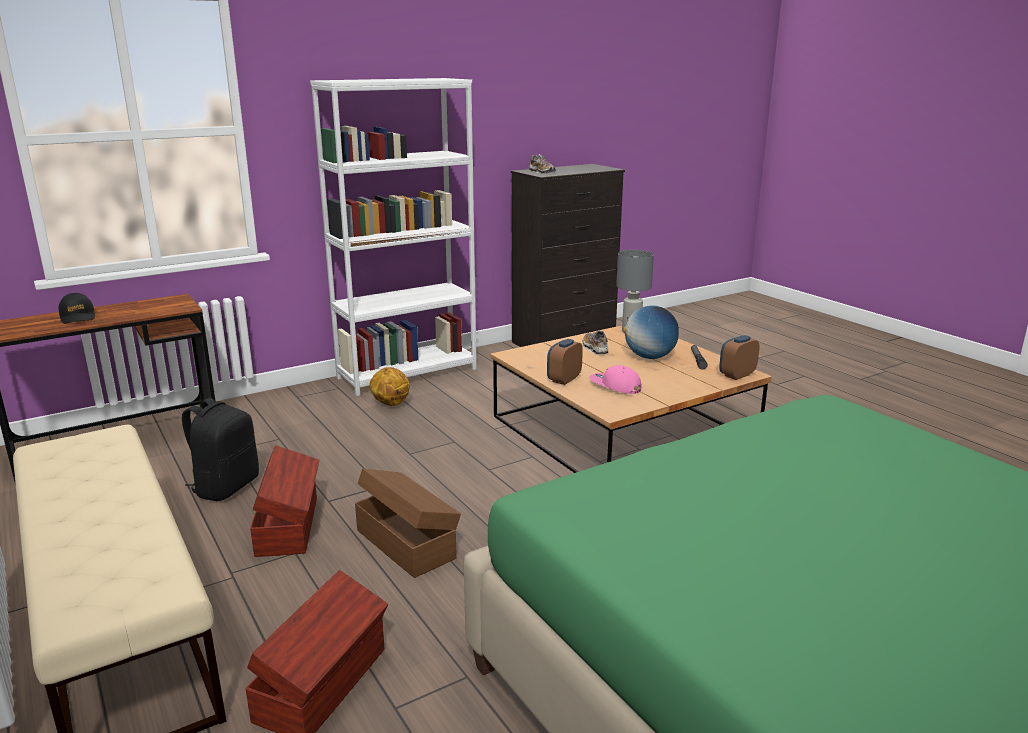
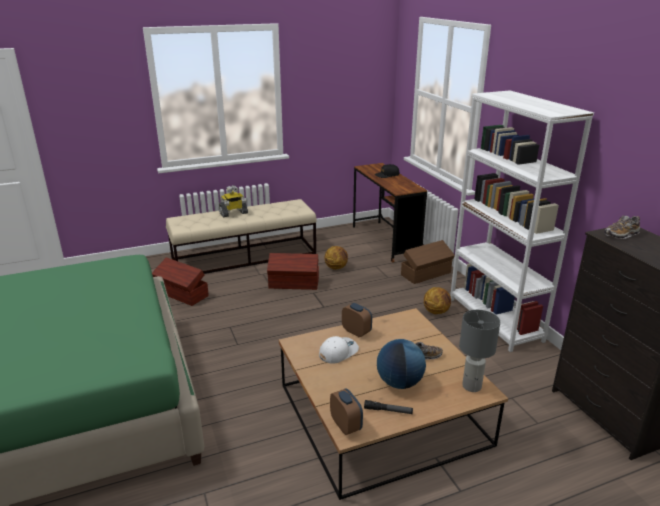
camera: 100 degrees right, 5 degrees up
(81, 521) = (233, 213): none -> toy robot
(226, 487) = (336, 267): black backpack -> basketball
(406, 543) = (264, 313): brown storage box -> brown storage box (426, 274)
(615, 386) = (338, 352): pink cap -> white cap

